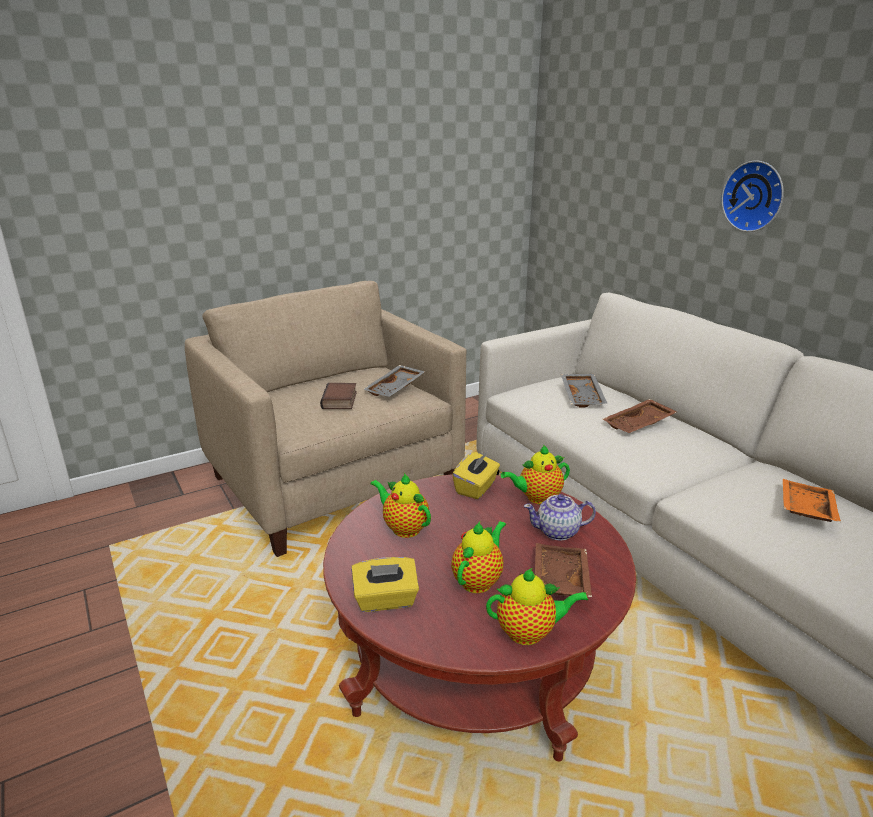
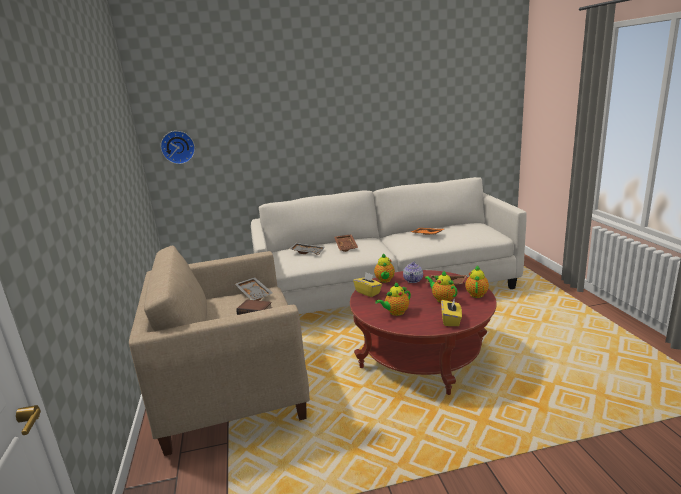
camera: 70 degrees left, 5 degrees down
(755, 196) = (313, 137): wall clock -> wall clock (178, 147)

